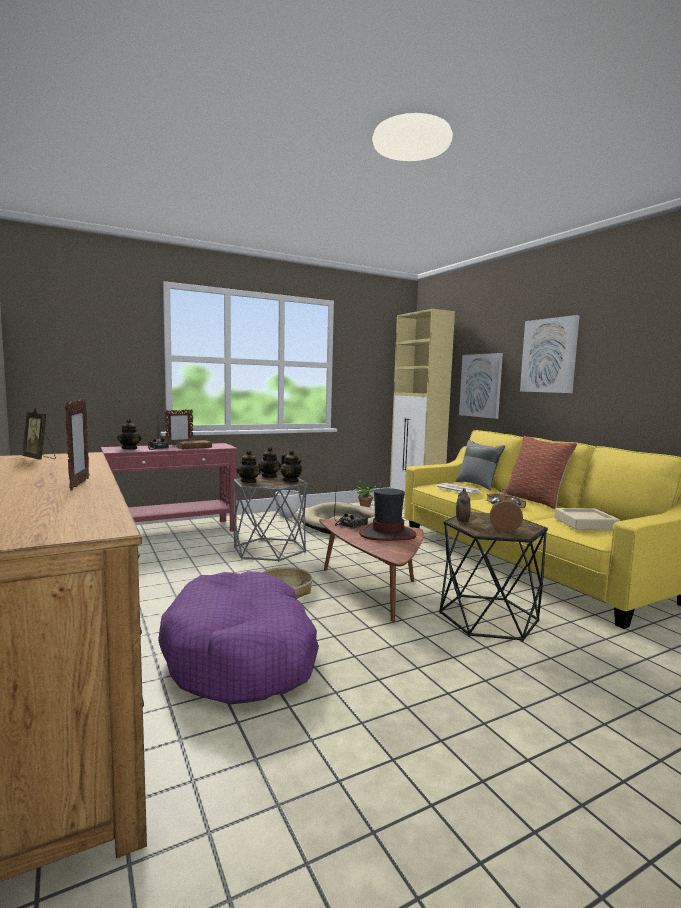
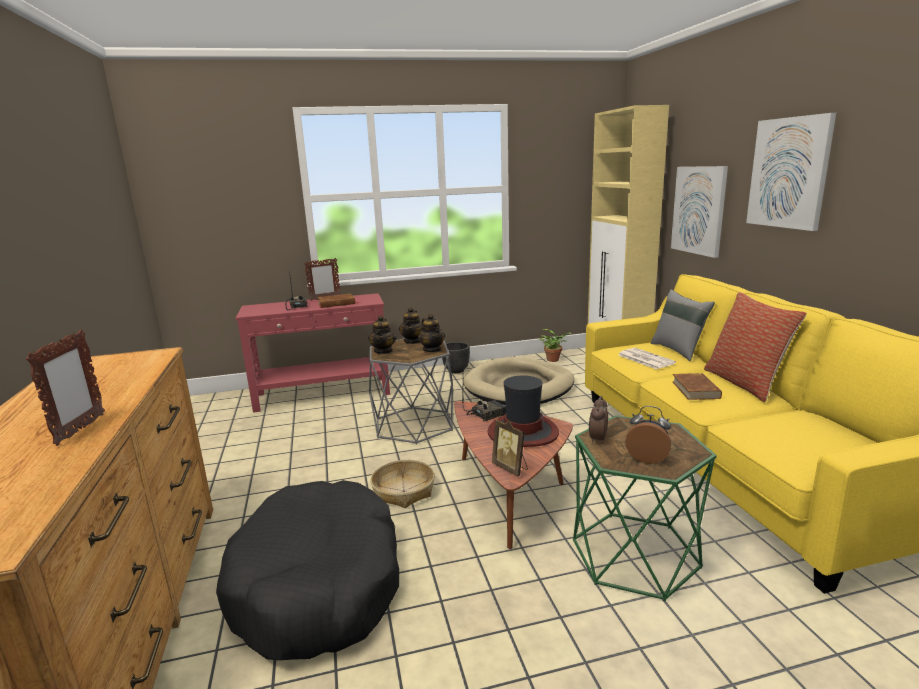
camera: 15 degrees right, 10 degrees up
(40, 459) = (103, 365): picture frame -> picture frame (511, 468)
(129, 448) = (268, 308): teapot -> none
(242, 655) = (318, 584): purple dog bed -> black dog bed
(287, 514) = (456, 370): white planter -> black planter
(488, 617) = (634, 554): black side table -> green side table
(585, 524) = (794, 436): beige tray -> none

